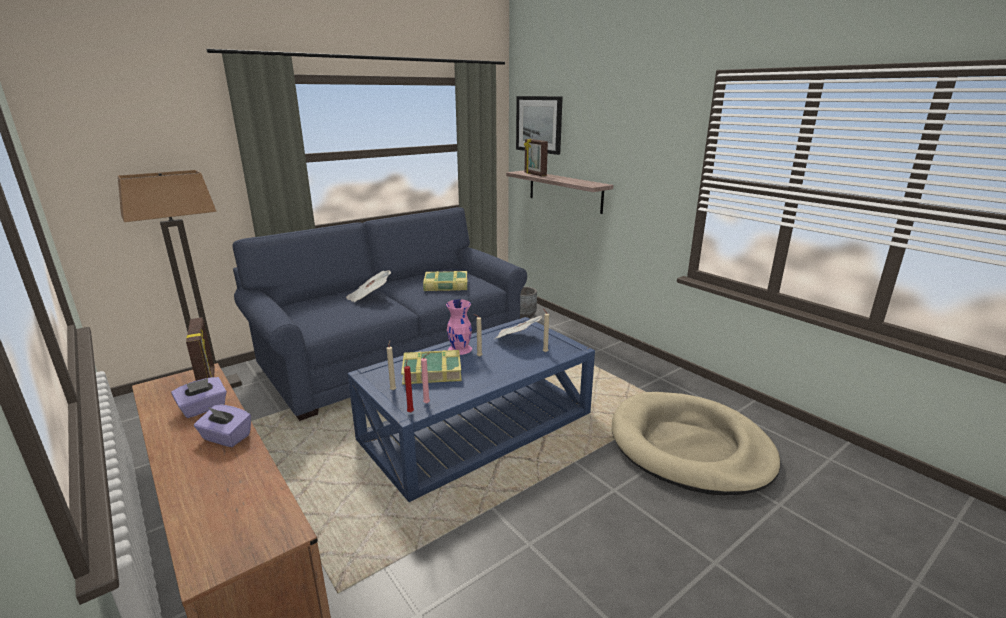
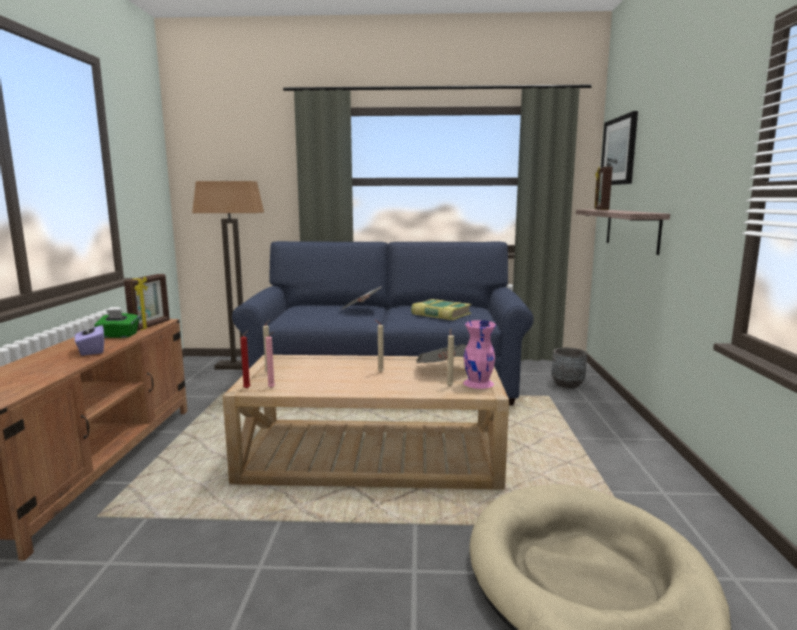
camera: 40 degrees right, 10 degrees down
(203, 408) = (118, 336): purple tissue box -> green tissue box
(432, 371) = (321, 370): book -> none
(460, 349) = (375, 363): pink vase -> pink vase (479, 383)
(477, 425) = (372, 454): blue coffee table -> beige coffee table

